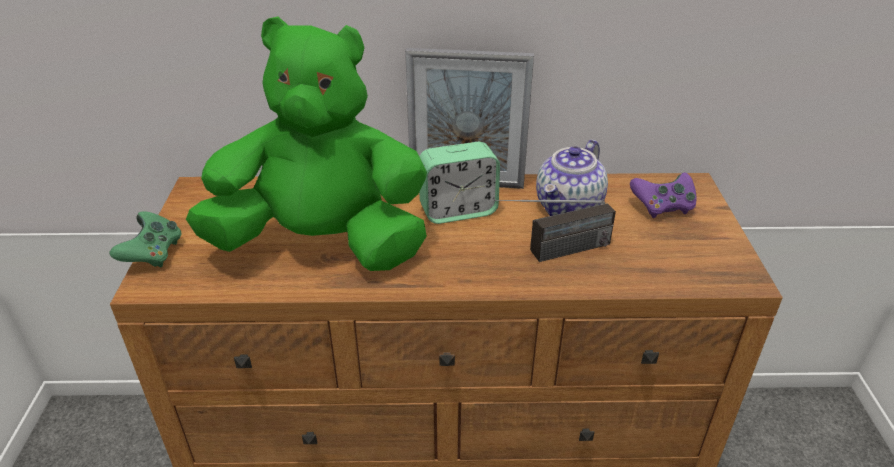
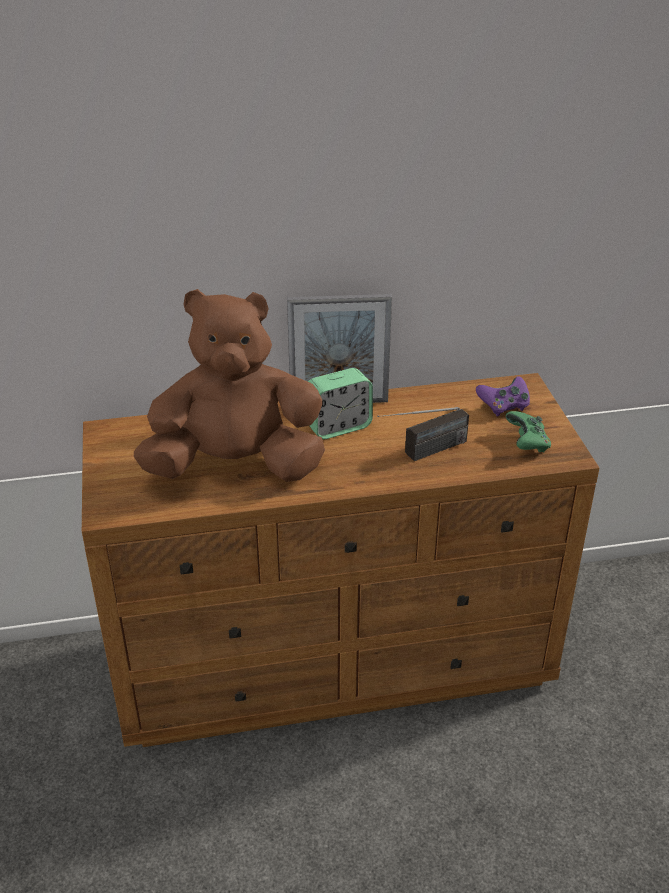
camera: 10 degrees left, 0 degrees up
(153, 254) = (97, 489): green game controller -> green game controller (527, 444)
(323, 244) = (236, 466): green plush toy -> brown plush toy
(569, 207) = (429, 414): teapot -> none

